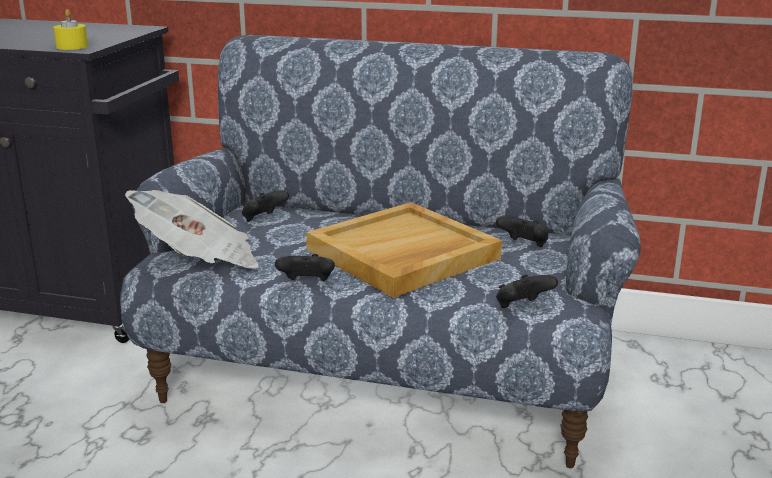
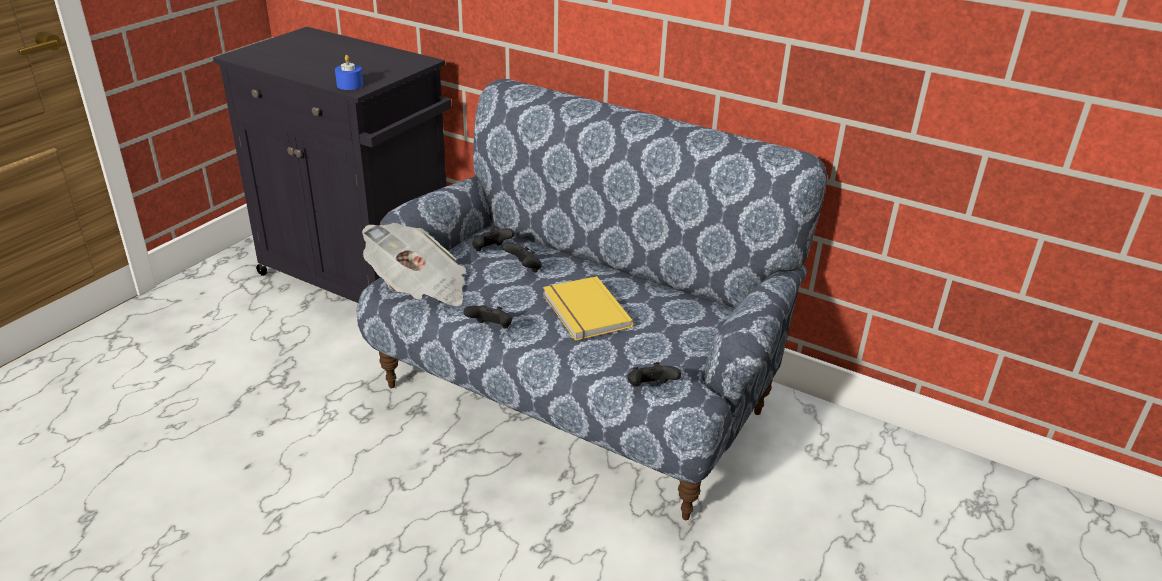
camera: 15 degrees right, 10 degrees up
(72, 46) = (350, 85): yellow candle -> blue candle
(402, 255) = (584, 312): beige tray -> yellow book
(523, 245) = (693, 320): black game controller -> black game controller (524, 268)

